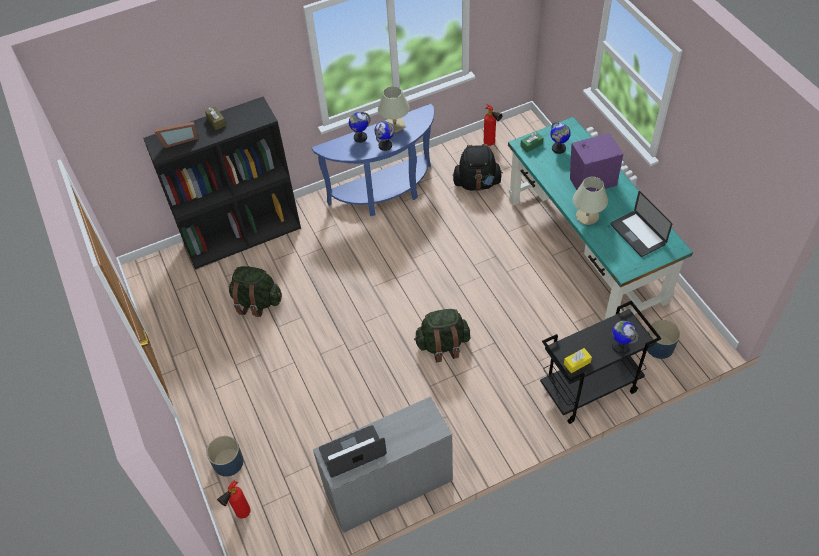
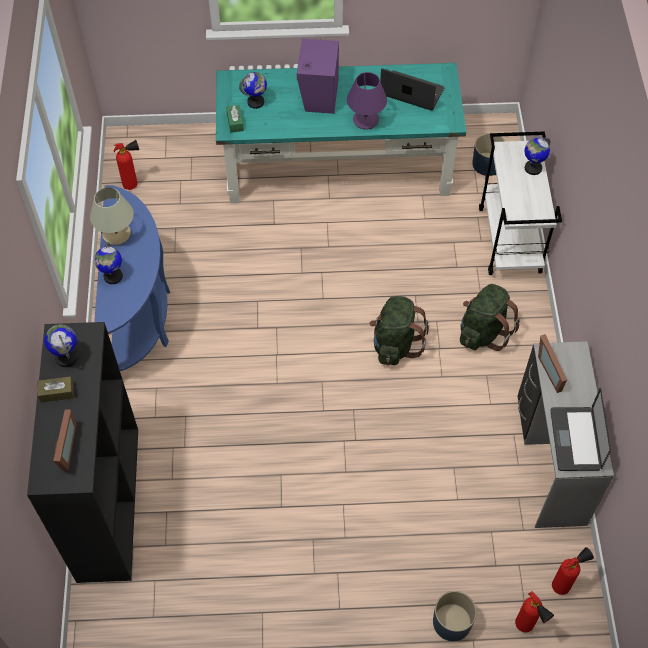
camera: 70 degrees left, 5 degrees up
(257, 302) = (229, 519): green backpack -> green backpack (483, 332)
(285, 530) = (564, 584): none -> fire extinguisher
(385, 145) = (145, 255): globe -> globe (66, 357)
(410, 417) = (553, 370): none -> picture frame
(477, 183) = (185, 222): black backpack -> none
(577, 363) = (537, 209): yellow tissue box -> none
(587, 216) = (366, 120): beige table lamp -> purple table lamp
(589, 390) = (510, 241): black cart -> white cart
(637, 234) = (412, 92): laptop -> laptop turned 150 degrees counterclockwise

